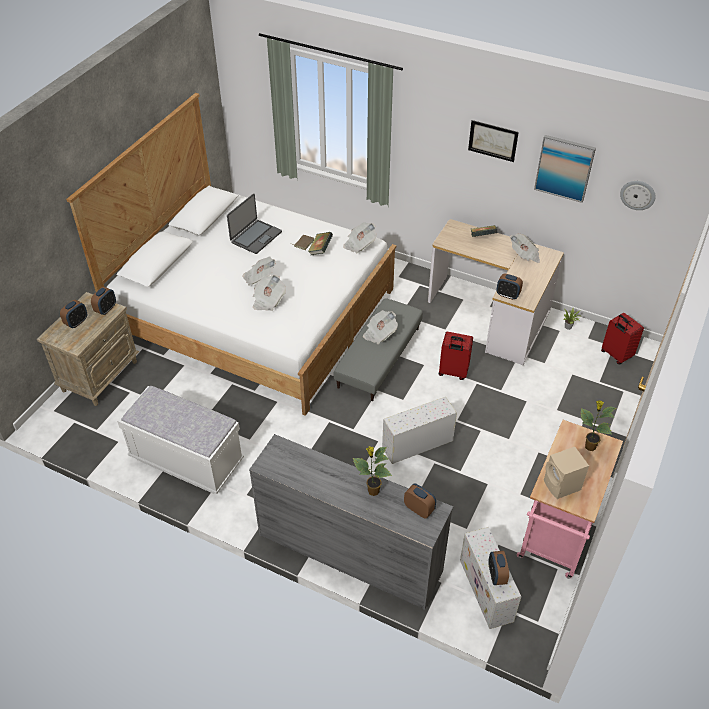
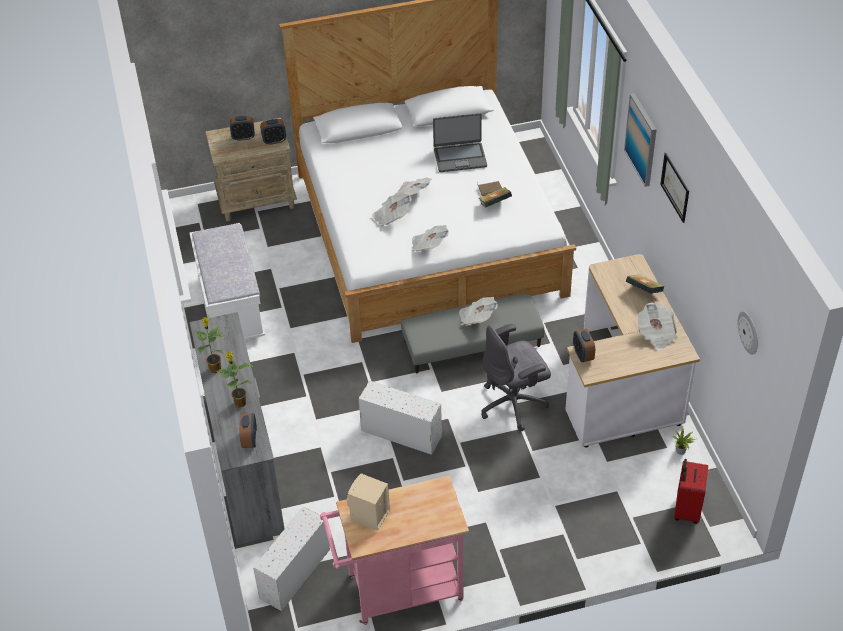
camera: 50 degrees right, 0 degrees up
(359, 244) = (534, 222): newspaper -> newspaper (429, 246)
(453, 372) = (514, 404): red suitcase -> grey office chair
(496, 575) = (281, 551): alarm clock -> none
(564, 168) = (710, 258): picture -> picture (642, 139)
(589, 446) = (435, 510): potted plant -> potted plant (215, 368)

